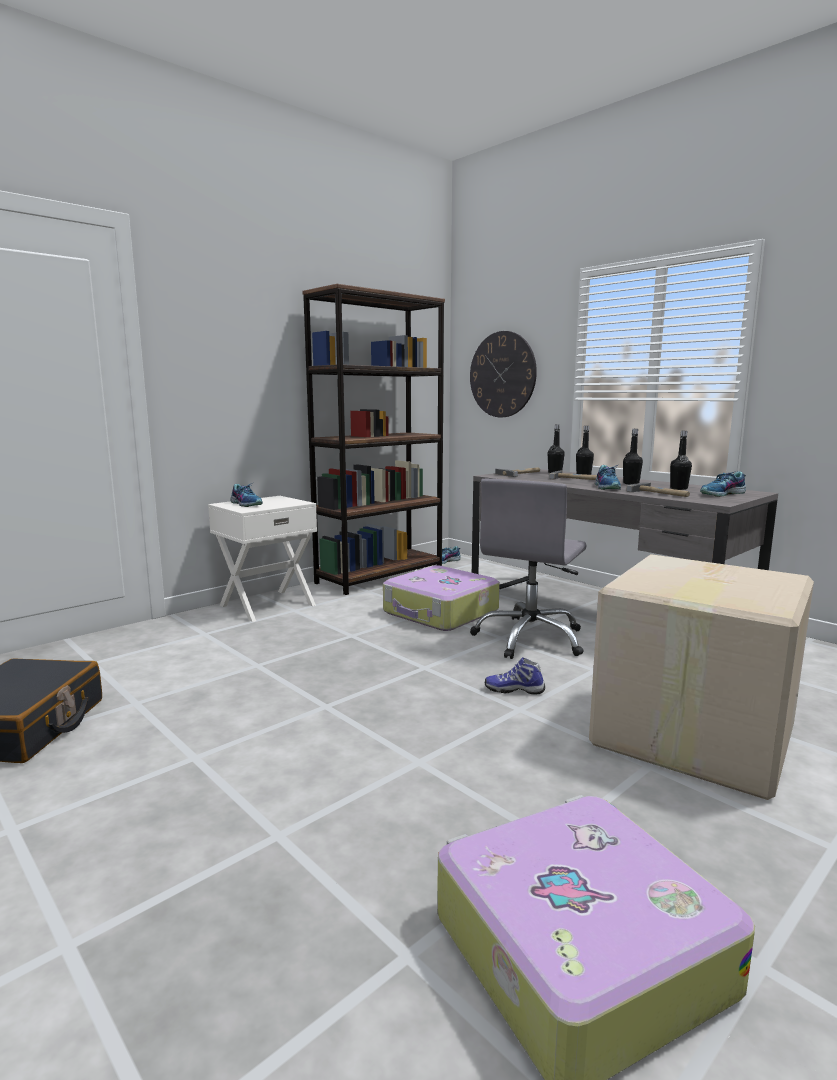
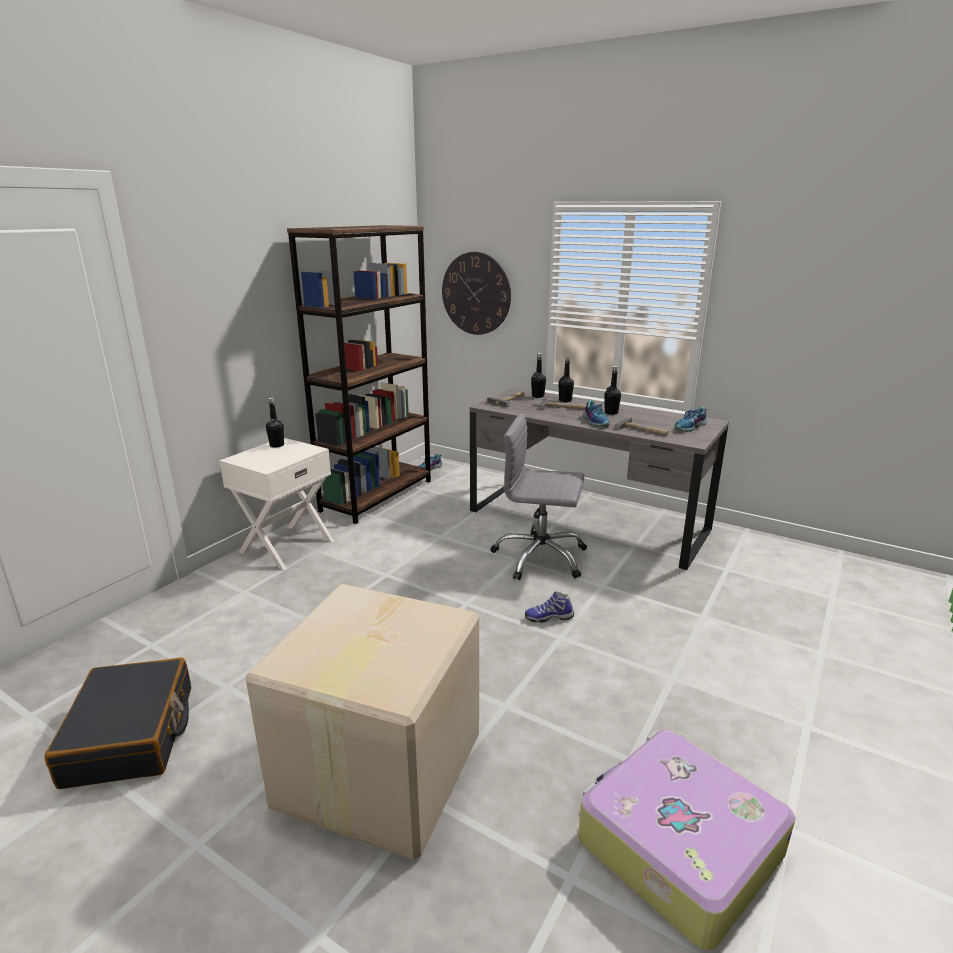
camera: 15 degrees left, 10 degrees up
(246, 504) = (260, 457): shoe -> none
(440, 612) = (452, 536): suitcase -> none
(530, 638) = (540, 557): grey office chair -> grey office chair turned 90 degrees clockwise
(678, 488) = (653, 419): black bottle -> black bottle (277, 445)
(690, 735) = (691, 642): cardboard box -> cardboard box (376, 771)

